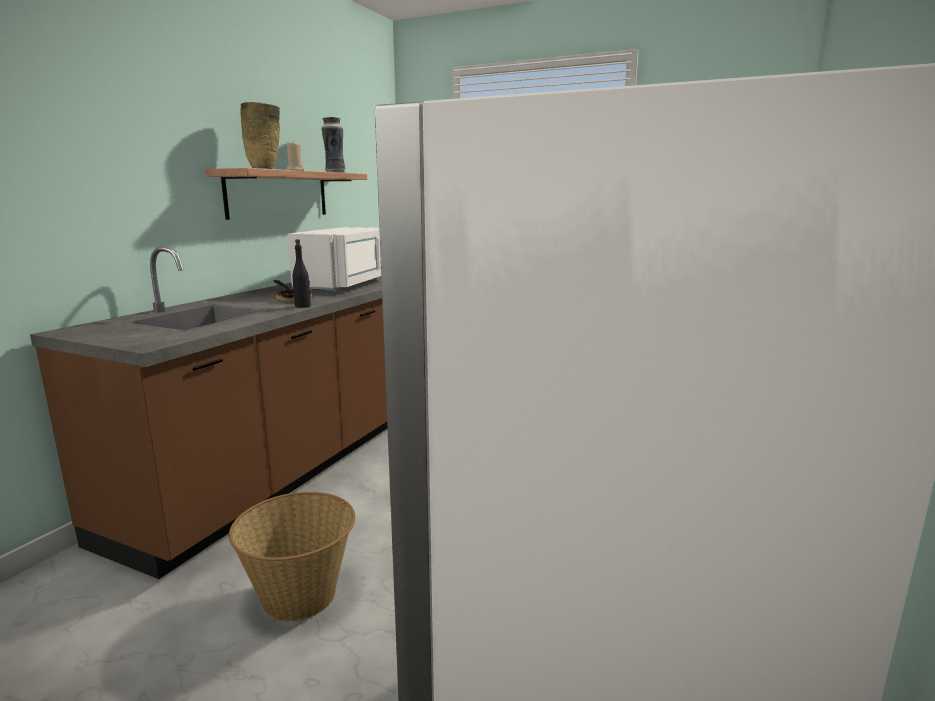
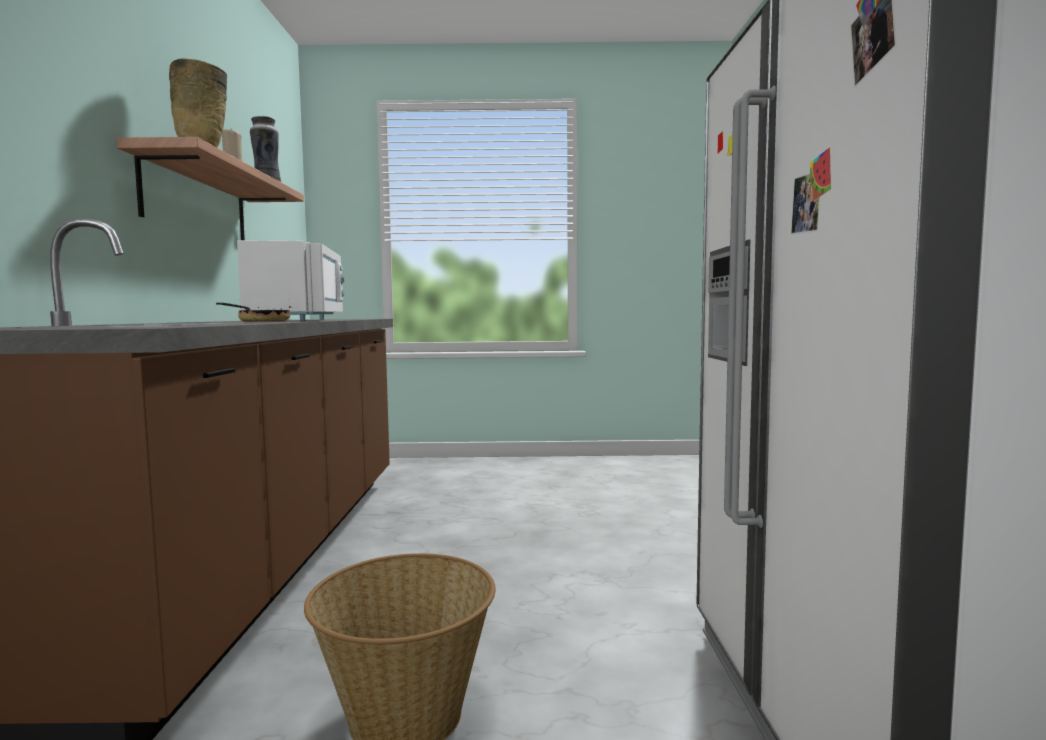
camera: 25 degrees left, 10 degrees down
(303, 306) = (294, 321): black bottle -> none

